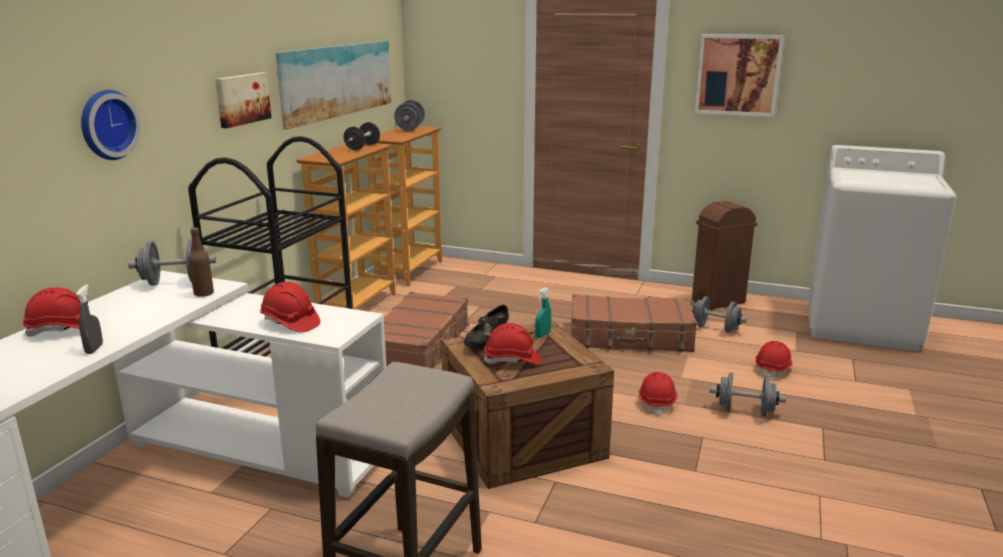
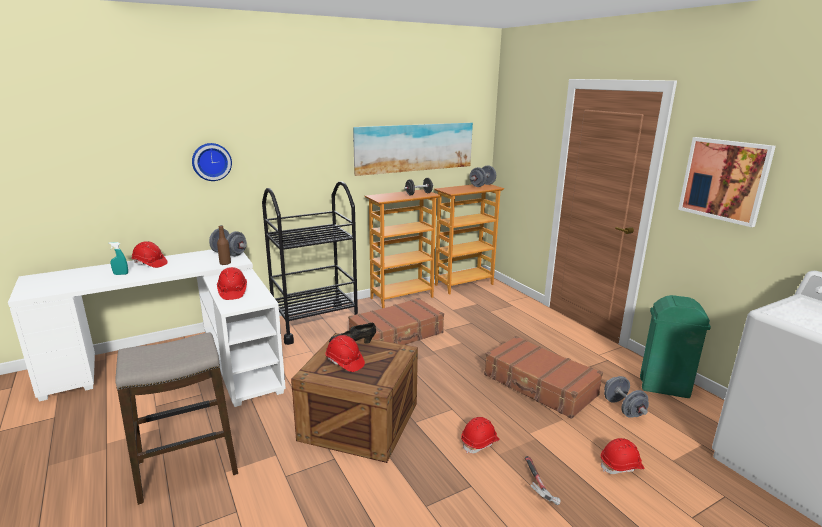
camera: 40 degrees right, 0 degrees up
(94, 349) = (138, 277): grey spray bottle -> none
(241, 99) = (320, 154): picture -> none
(542, 335) = (392, 354): turquoise spray bottle -> turquoise spray bottle (121, 274)
(717, 302) = (663, 387): brown trash can -> green trash can
(745, 411) = (537, 485): grey dumbbell -> hammer

